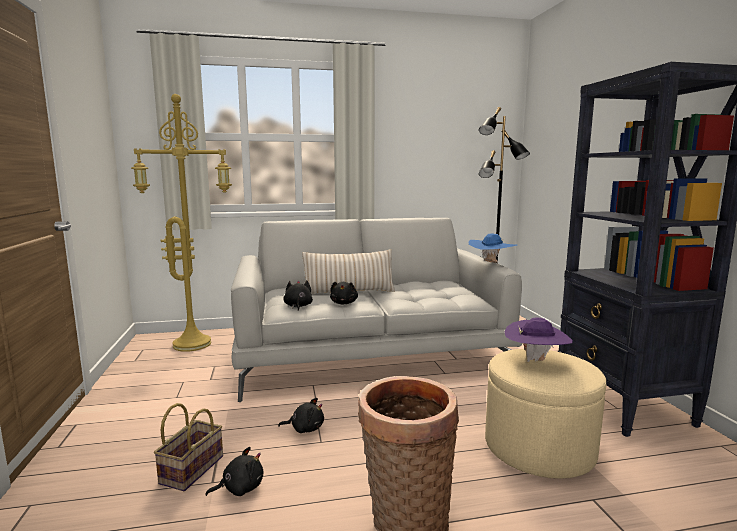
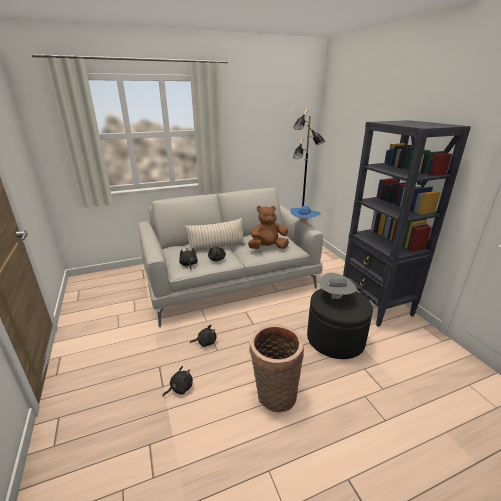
camera: 10 degrees left, 15 degrees up
(192, 468) = (147, 379): basket -> none
(194, 343) = (113, 281): yellow floor lamp -> none
(429, 296) = (268, 248): none -> brown plush toy
(536, 360) = (336, 297): purple hat -> grey hat
(539, 447) = (335, 339): beige ottoman -> black ottoman

